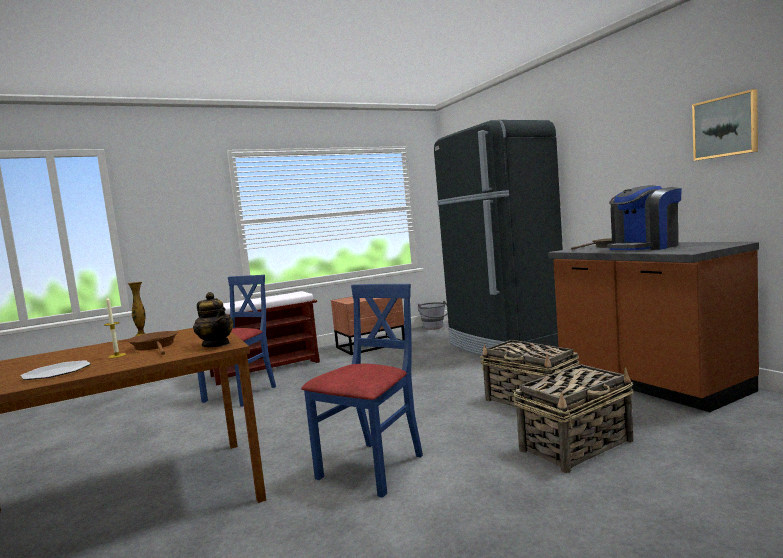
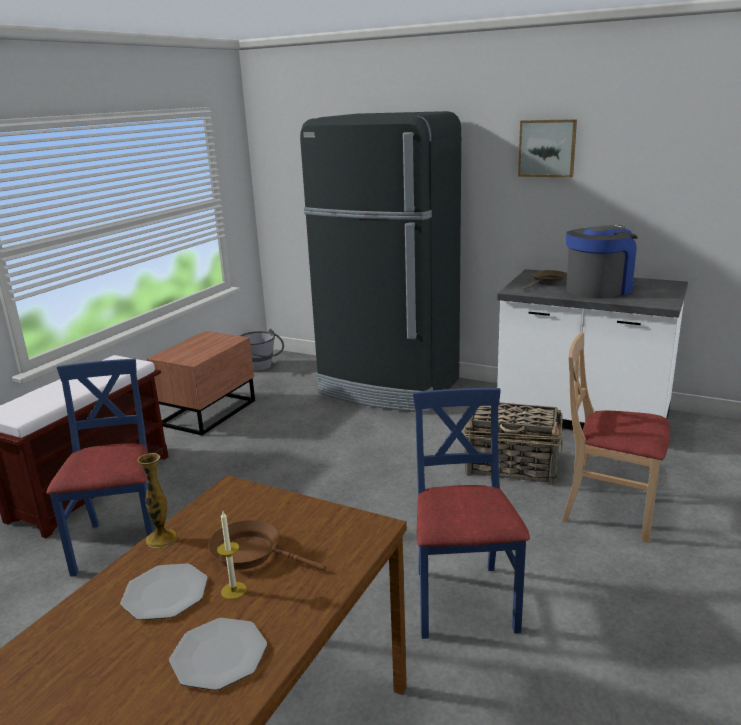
camera: 35 degrees left, 15 degrees up
(95, 352) = (165, 593): none -> plate
(216, 345) = (353, 529): teapot -> none
(577, 445) = (609, 511): basket -> beige chair
(644, 247) = (599, 289): coffee machine -> coffee machine turned 150 degrees counterclockwise
(648, 382) = (582, 418): brown counter -> white counter
(725, 127) = (668, 165): picture -> picture (547, 148)

